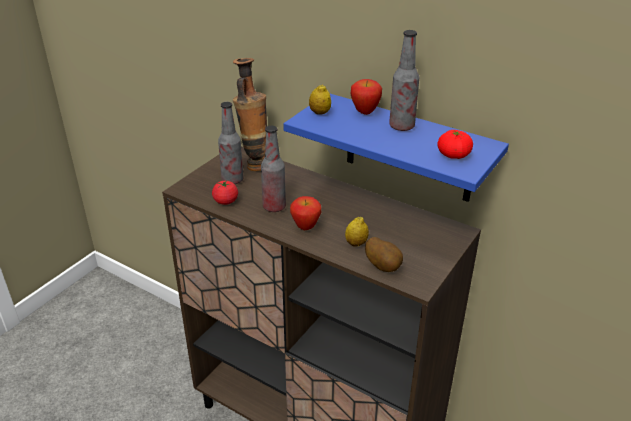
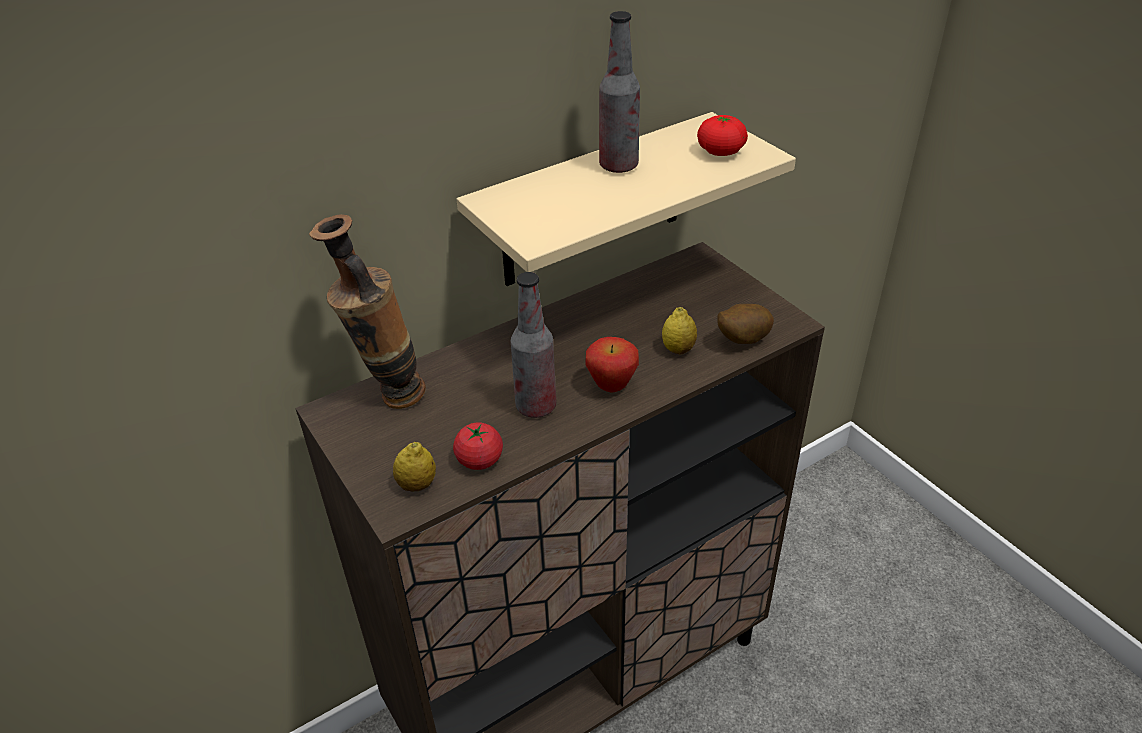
camera: 65 degrees left, 5 degrees up
(232, 180) = (418, 437): bottle -> none
(319, 113) = (523, 219): lemon -> lemon (417, 485)
(365, 112) = (553, 182): apple -> none
(409, 149) = (593, 202): blue shelf -> beige shelf

